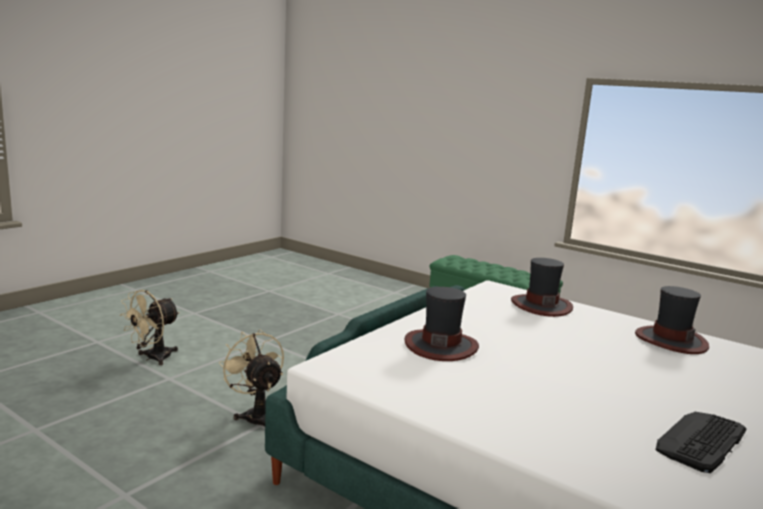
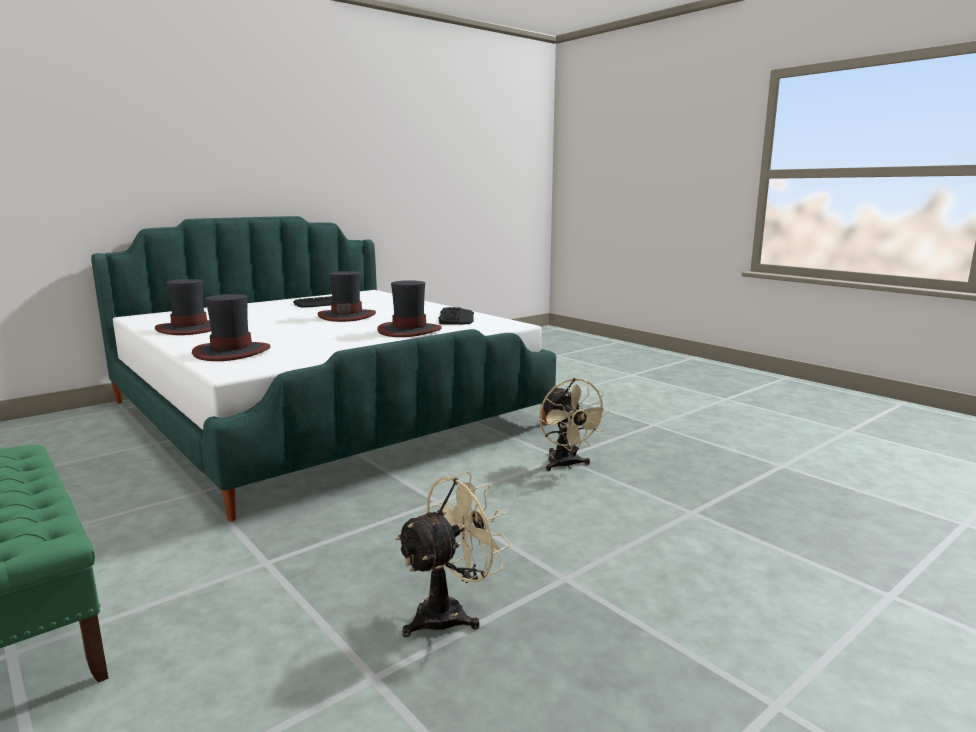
camera: 165 degrees left, 0 degrees up
(152, 358) = (746, 549): beige fan -> beige fan (450, 613)
(417, 386) = (456, 317): none -> keyboard
(571, 383) = (347, 316): none -> hat

